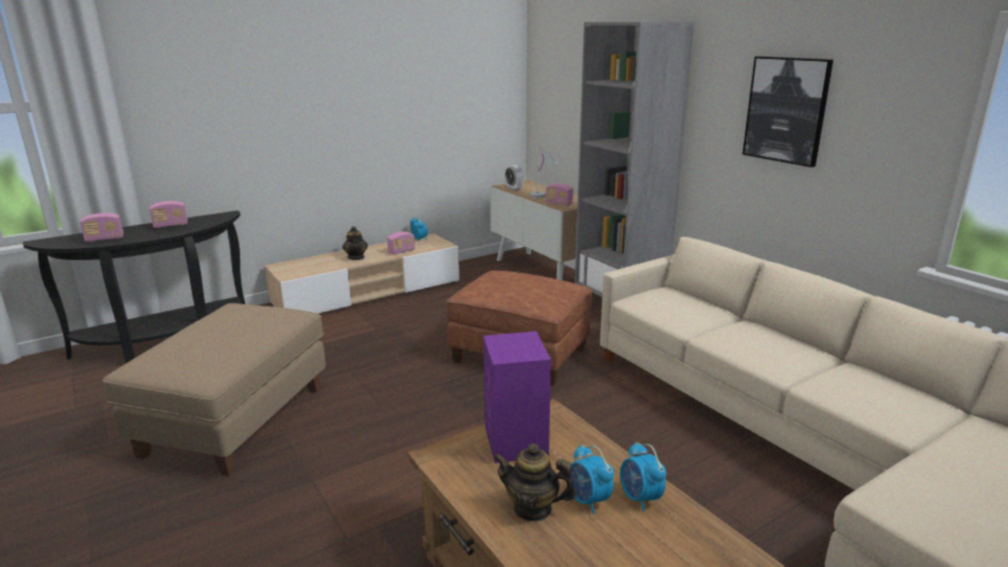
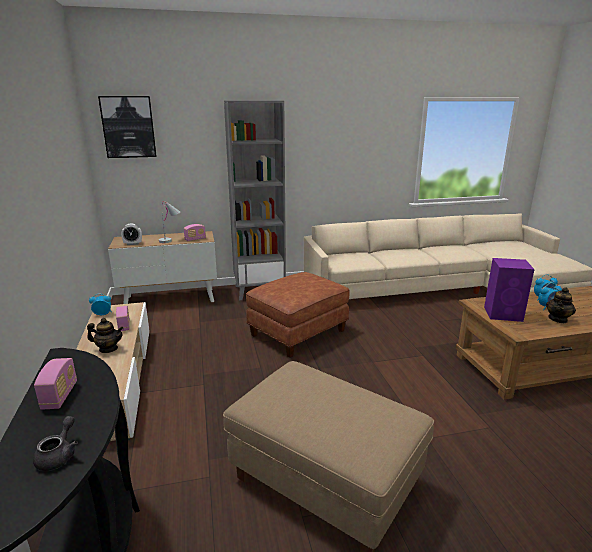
camera: 70 degrees left, 0 degrees up
(104, 239) = (59, 455): radio -> grey teapot
(786, 110) = (340, 146): picture -> picture (128, 127)

